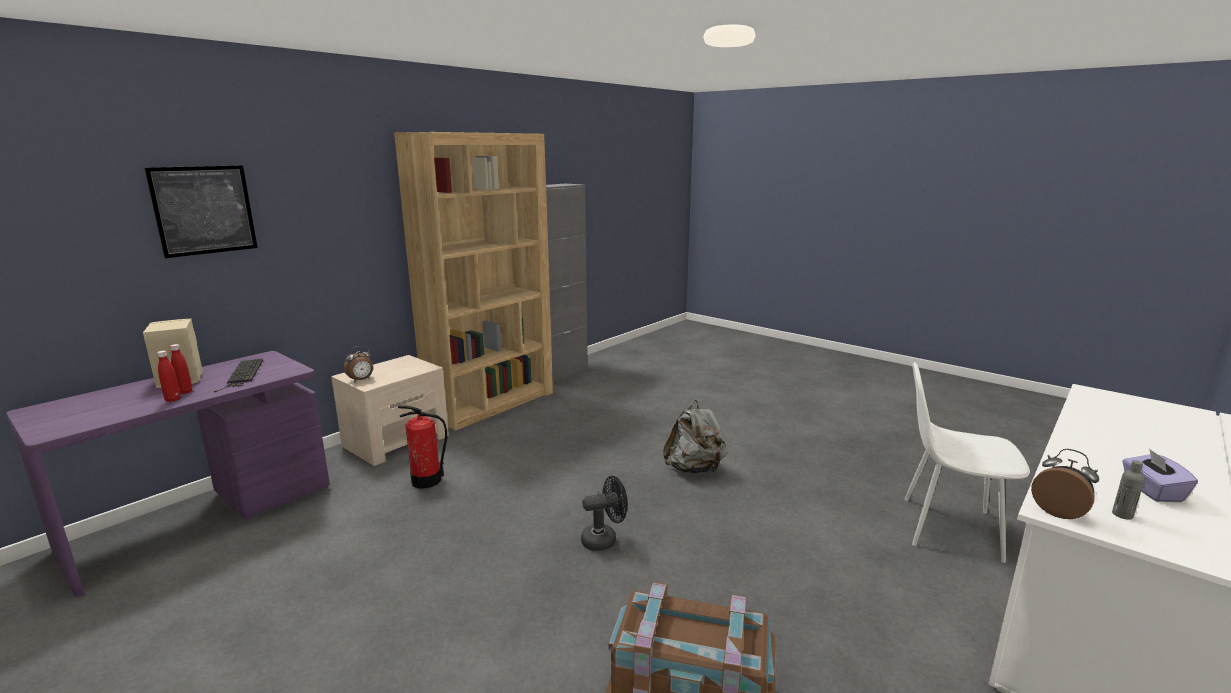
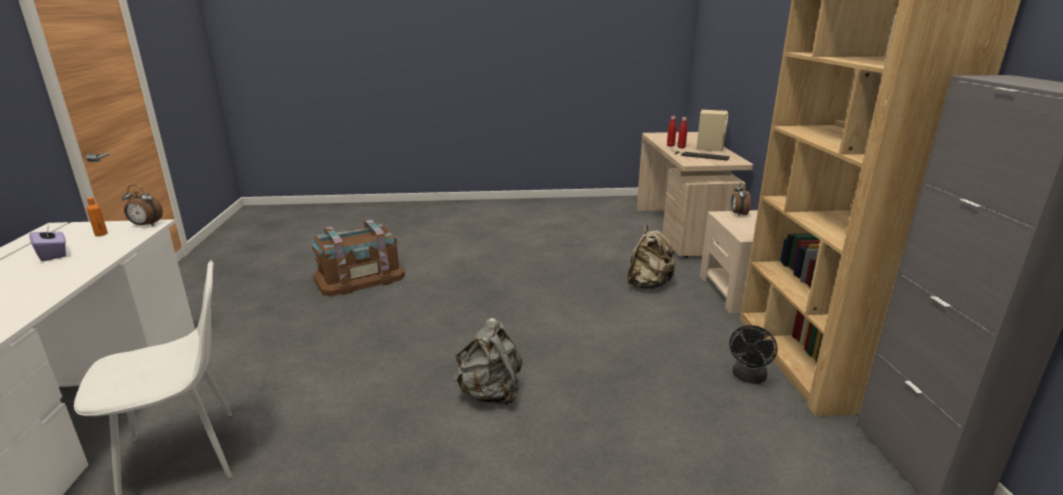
camera: 135 degrees right, 5 degrees up
(203, 518) = (683, 231): purple desk -> beige desk
(204, 210) = (762, 43): picture -> none
(426, 481) = (648, 284): fire extinguisher -> beige backpack
(604, 539) = (480, 308): black fan -> black fan (748, 378)
(1122, 515) = (101, 234): grey bottle -> orange bottle

